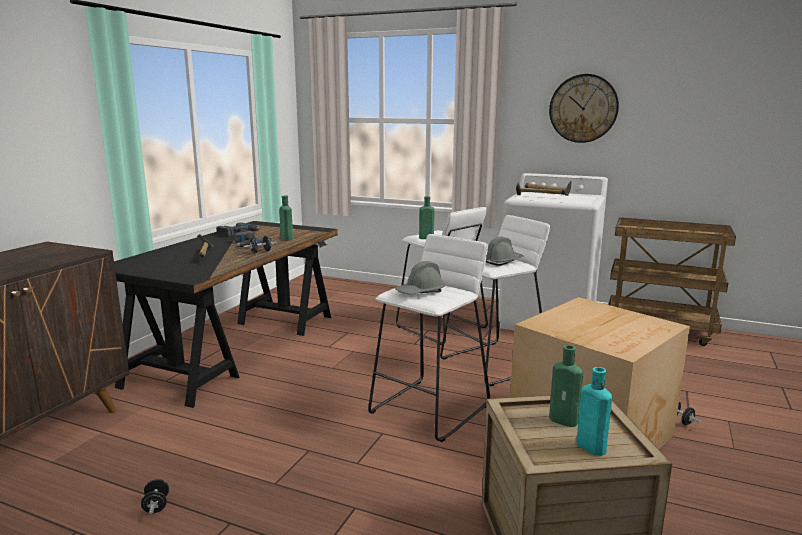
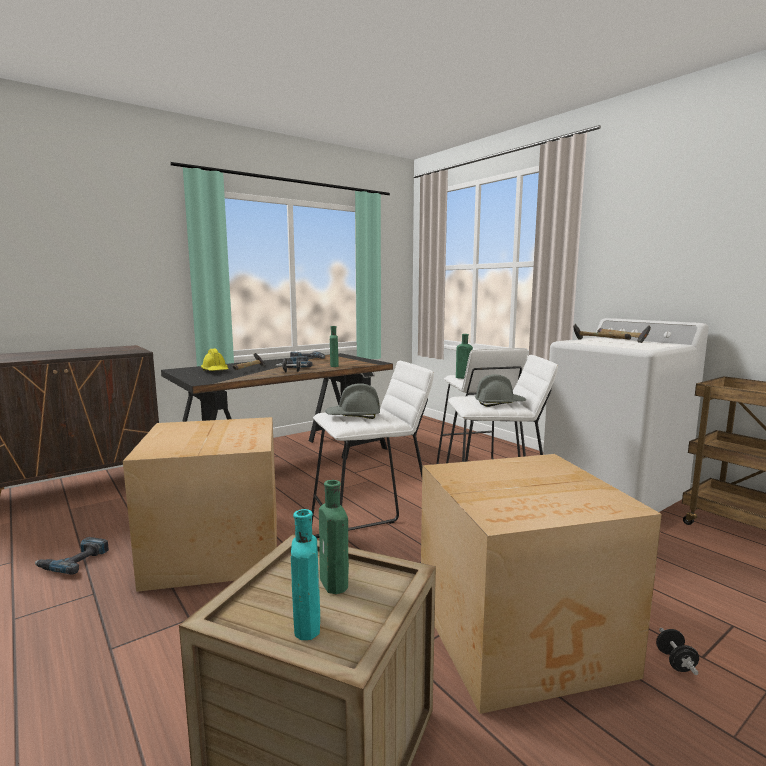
camera: 30 degrees right, 5 degrees down
(156, 506) = (74, 561): black dumbbell -> power drill
(169, 262) = (215, 371): none -> yellow hard hat
(295, 447) = (218, 548): none -> cardboard box
(583, 108) = (680, 239): wall clock -> none

